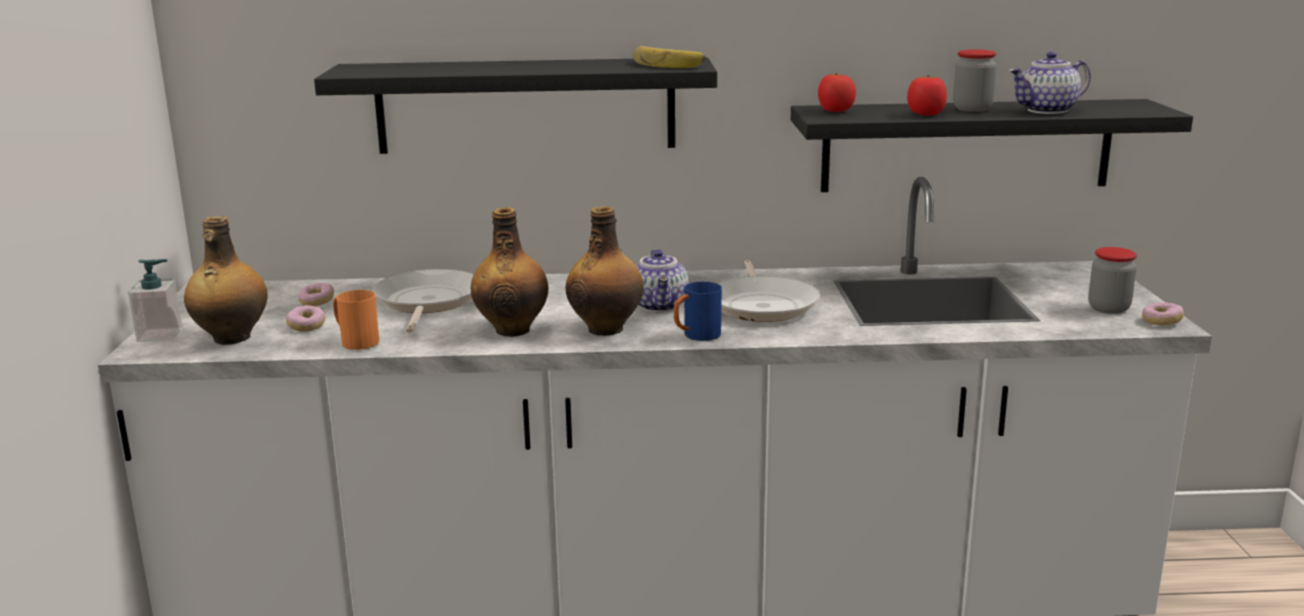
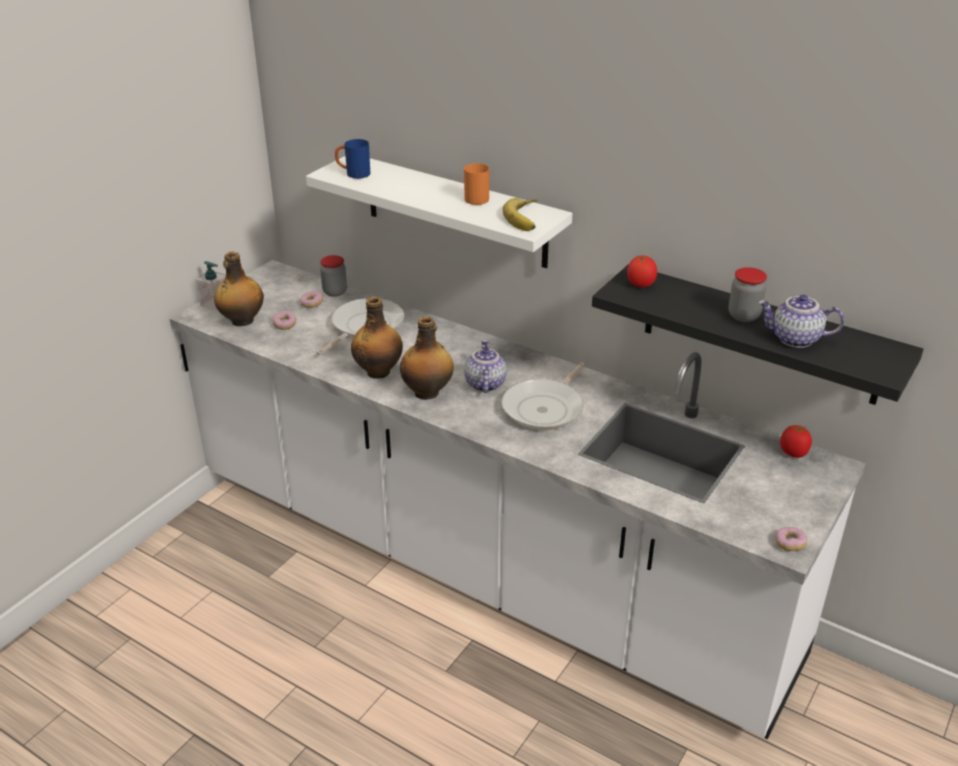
camera: 35 degrees right, 15 degrees up
(355, 342) = (292, 349): orange mug -> orange mug (474, 198)
(526, 105) = (455, 210): black shelf -> white shelf
(660, 306) = (484, 384): teapot -> teapot turned 150 degrees clockwise
(696, 336) = (467, 421): blue mug -> blue mug (353, 174)
(926, 114) = (693, 312): tomato -> tomato (793, 453)
(1108, 308) = (774, 513): jar -> jar (335, 292)

